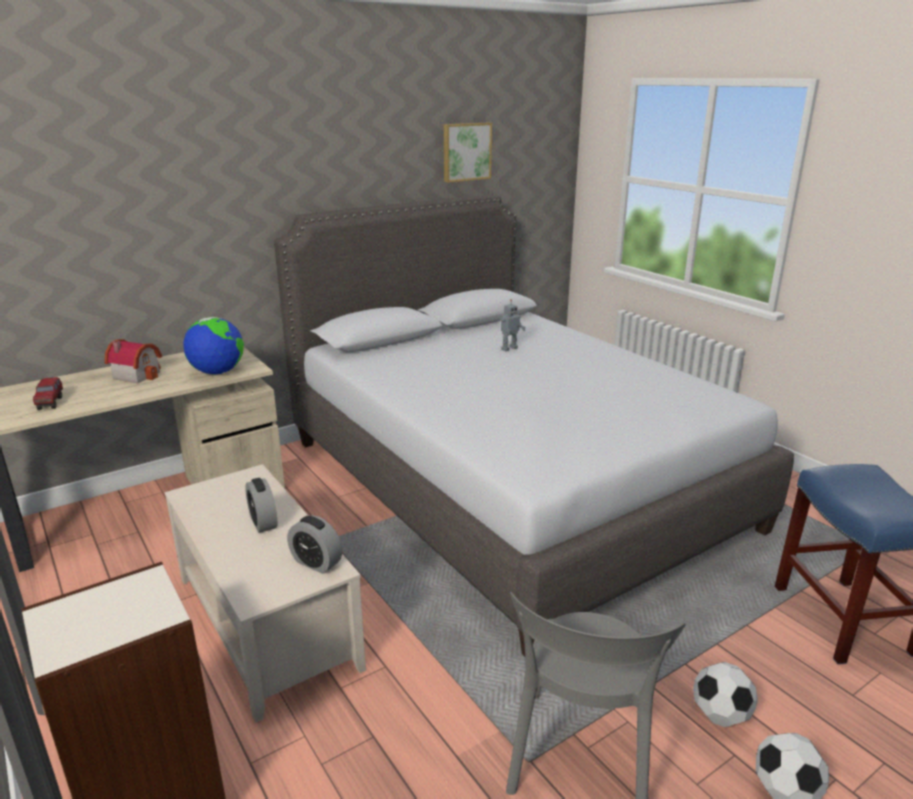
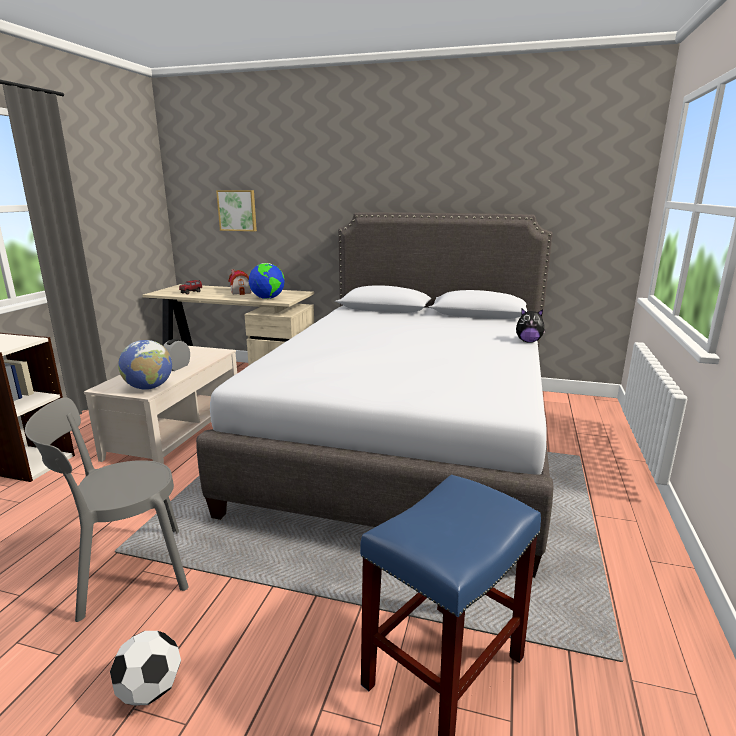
camera: 50 degrees right, 5 degrees down
(316, 562) = (149, 387): alarm clock -> globe
(466, 152) = (512, 176): picture -> picture (237, 210)
(508, 348) = (444, 330): toy robot -> none
(590, 336) = (528, 341): none -> plush toy
(720, 715) = (221, 624): football -> none

